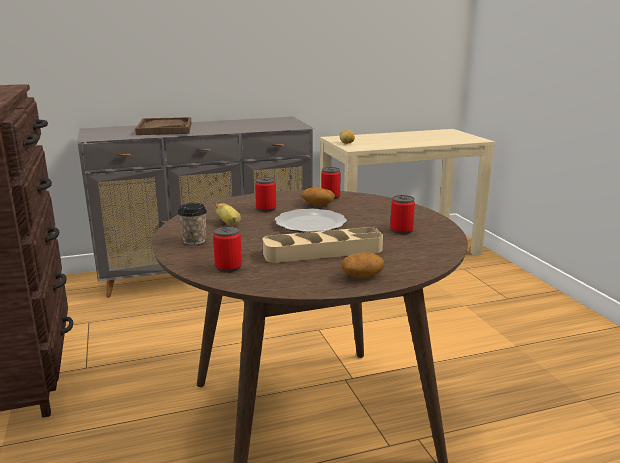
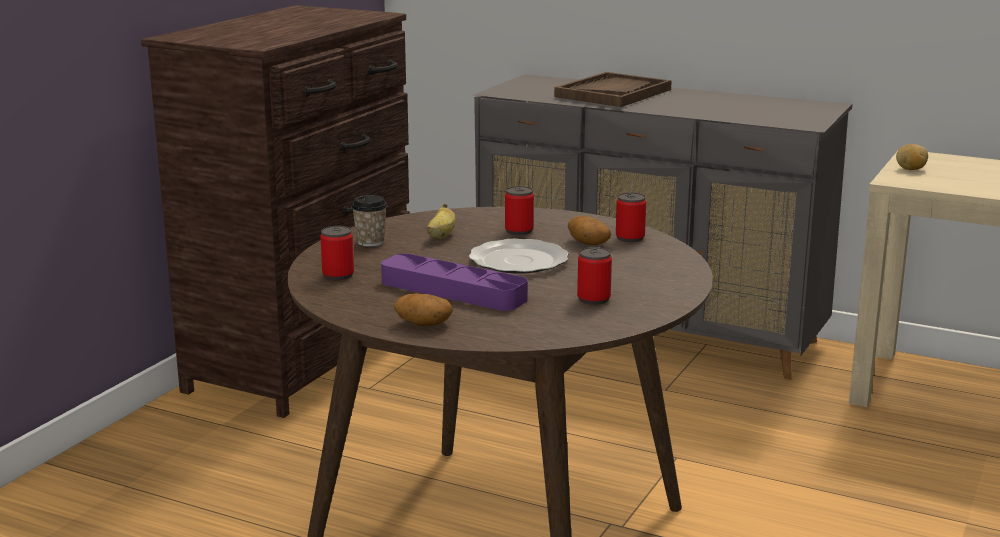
camera: 45 degrees right, 0 degrees up
(323, 251) = (453, 290): beige tray -> purple tray

